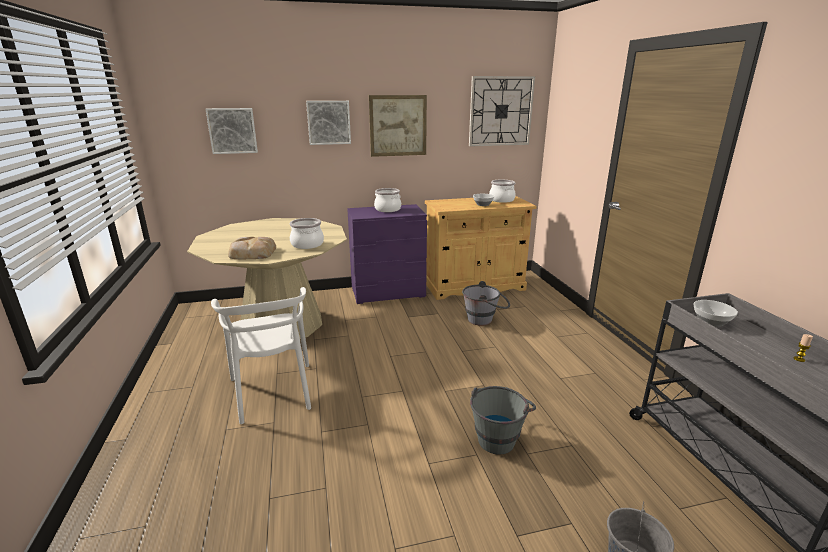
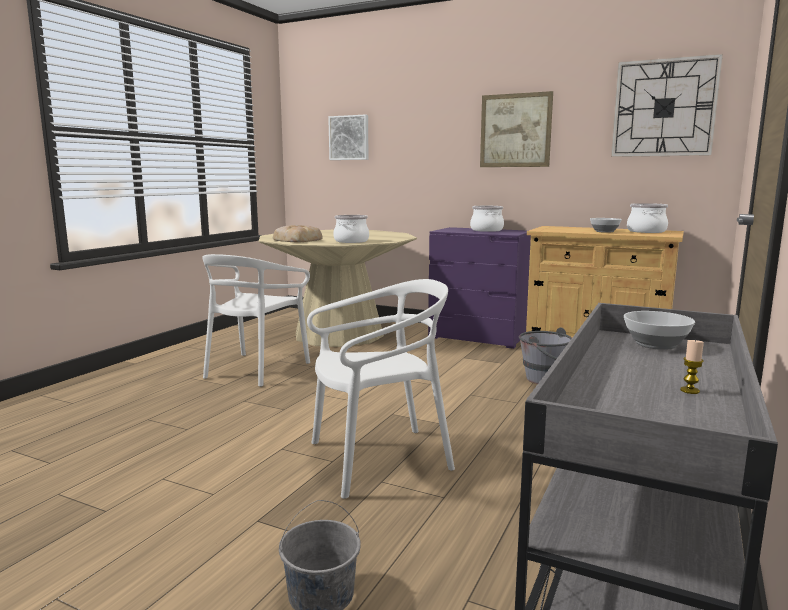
camera: 40 degrees right, 10 degrees down
(328, 122) = (438, 128): picture -> none
(498, 436) = (379, 459): grey bucket -> white chair

